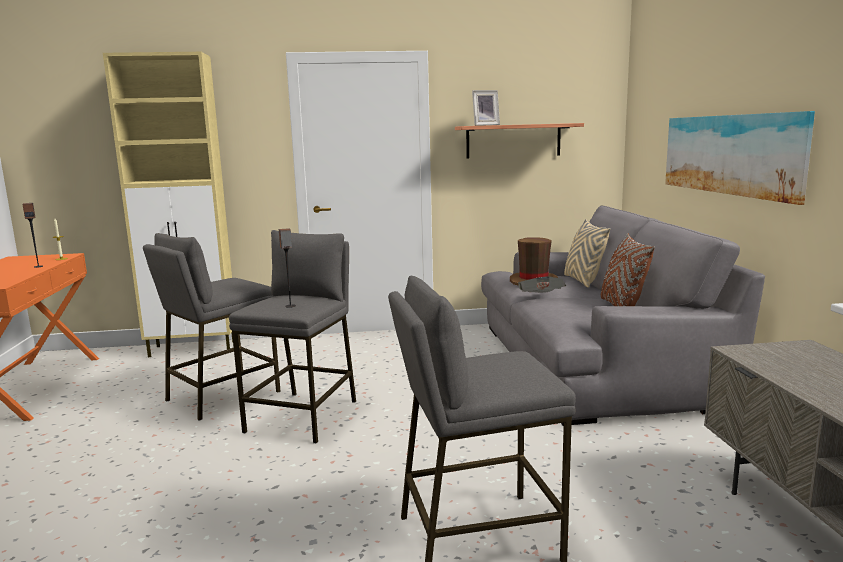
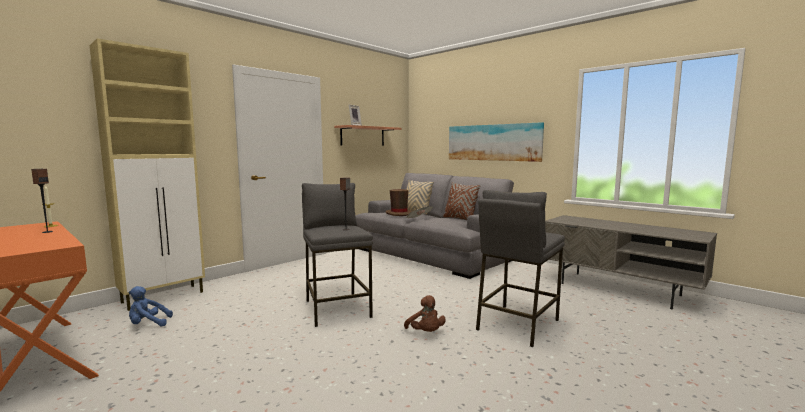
camera: 40 degrees left, 5 degrees down
(135, 377) = (148, 324): none -> blue plush toy
(222, 395) = (255, 314): grey stool -> none
(331, 492) = (425, 333): none -> brown plush toy

